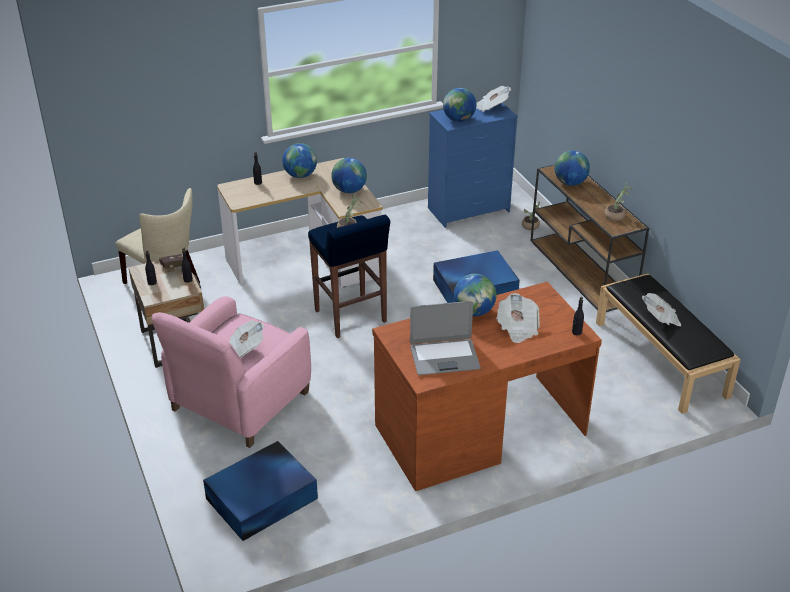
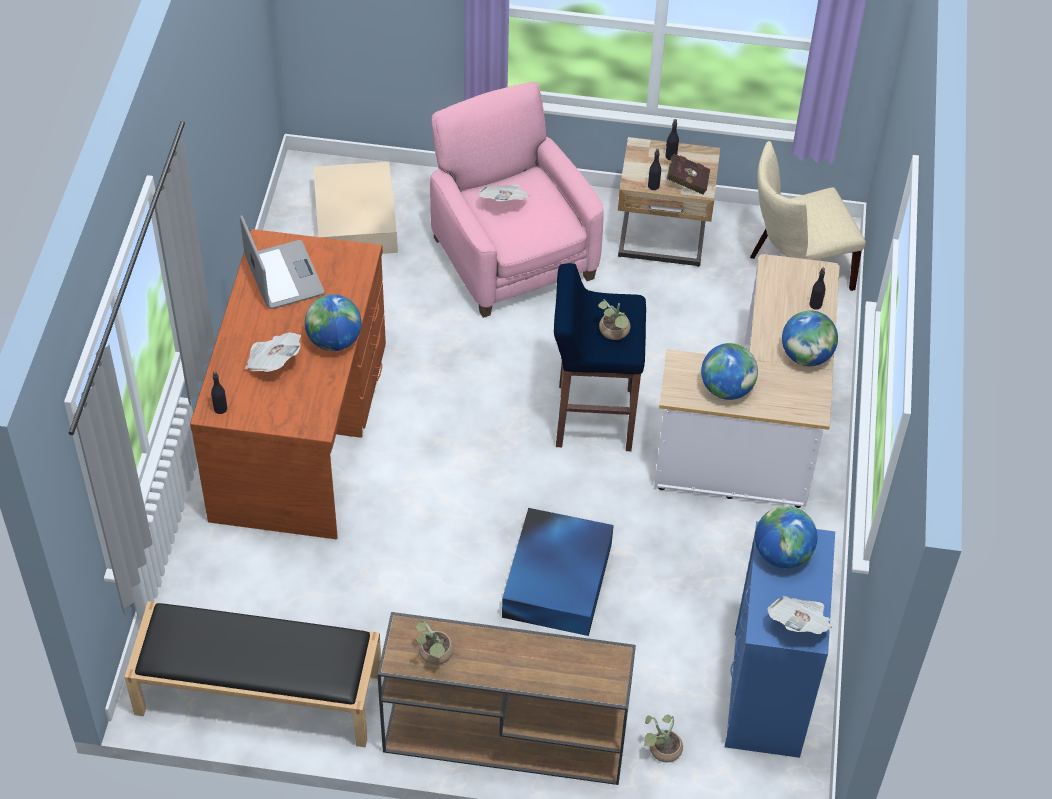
camera: 120 degrees right, 15 degrees up
(263, 498) = (355, 221): blue storage box -> beige storage box
(444, 357) = (283, 276): laptop -> laptop turned 135 degrees clockwise
(570, 183) = (562, 658): globe -> none
(660, 319) = (253, 635): newspaper -> none

